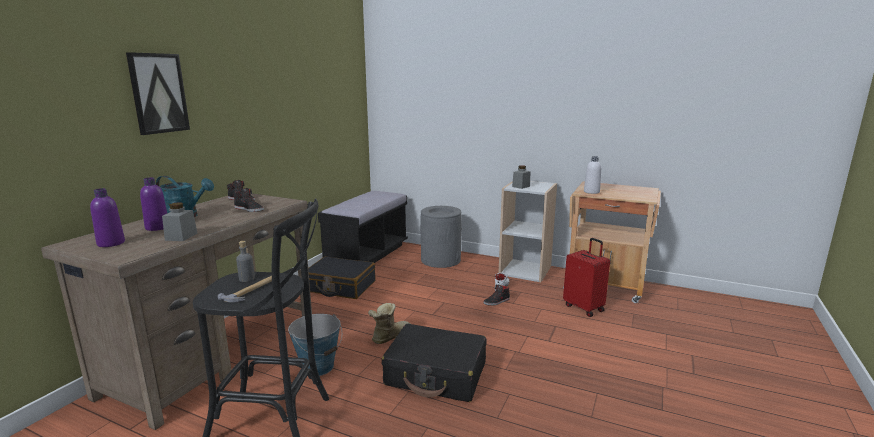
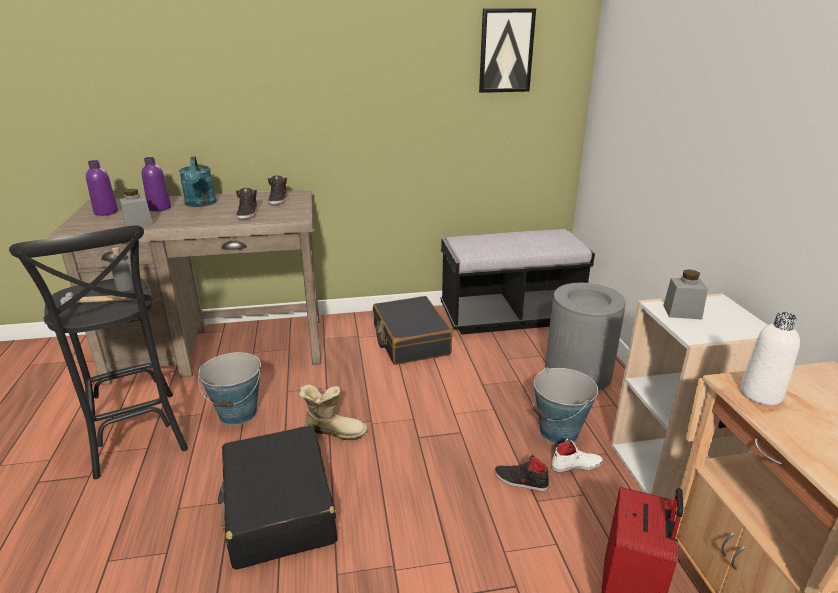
camera: 55 degrees right, 10 degrees up
(158, 93) = (209, 66): picture -> picture (506, 51)
(476, 281) = (559, 432): none -> bucket

